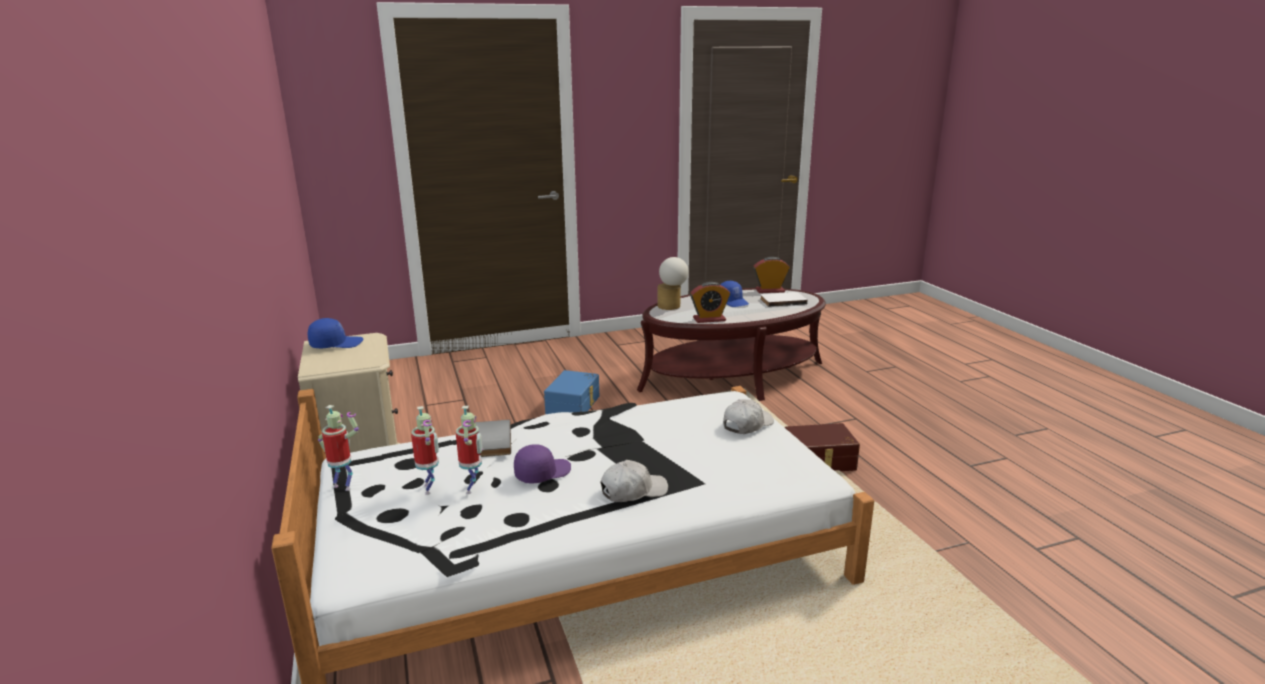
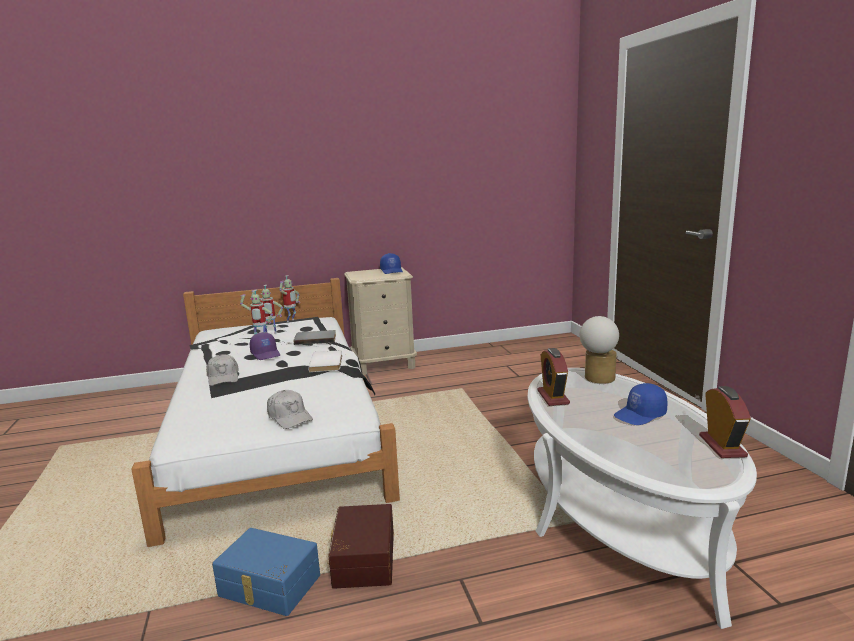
camera: 95 degrees right, 5 degrees down
(574, 405) = (512, 417): blue storage box -> blue storage box (268, 586)
(732, 376) = (618, 516): brown coffee table -> white coffee table
(782, 301) = (666, 452): white book -> white book (328, 363)

